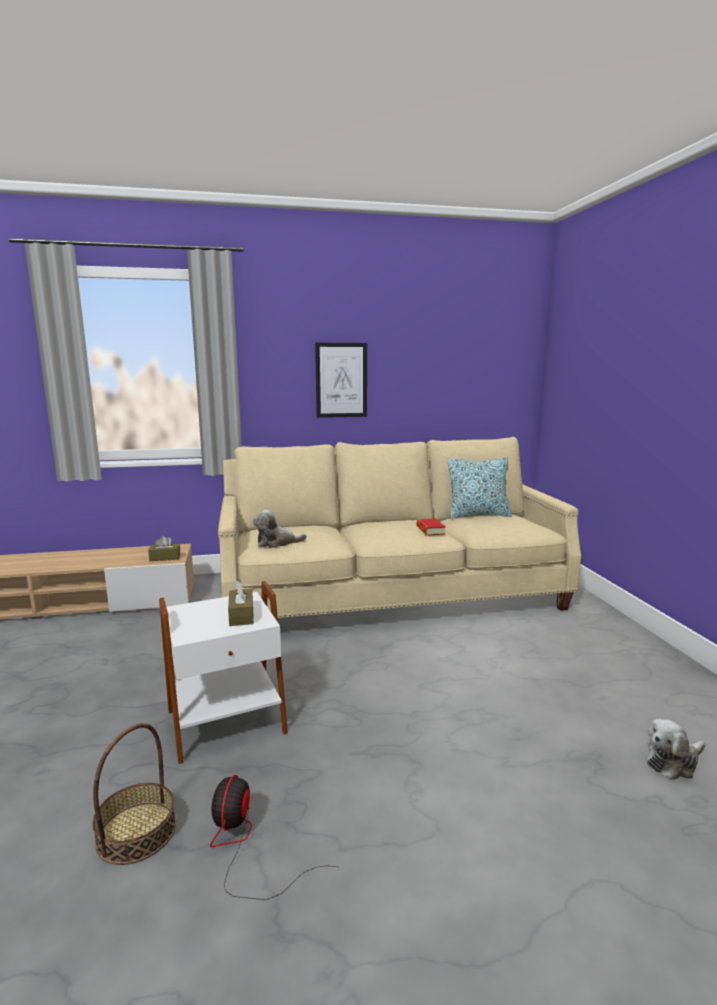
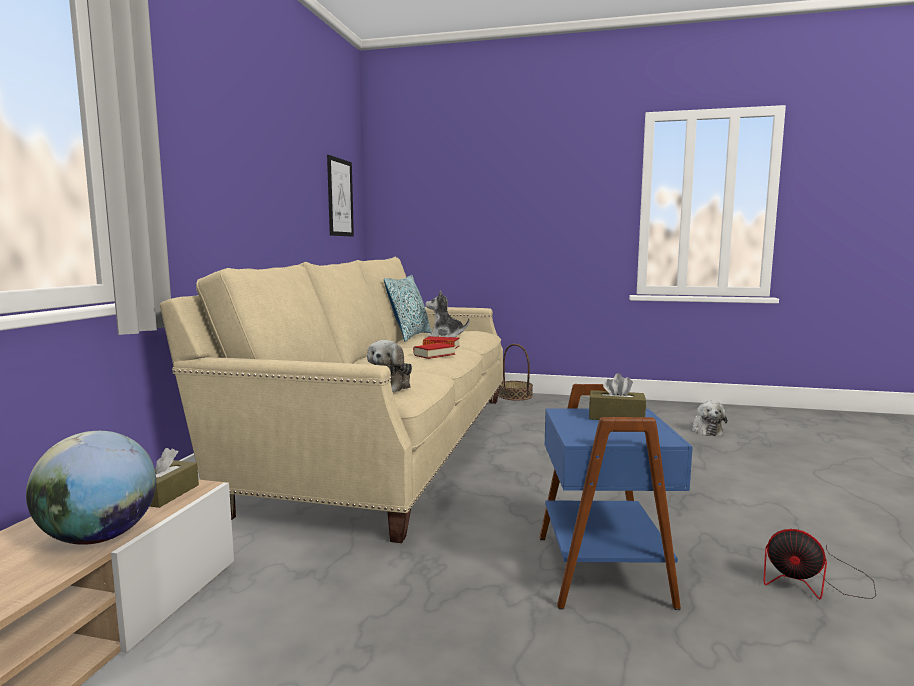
camera: 65 degrees left, 5 degrees down
(117, 562) = (99, 538): none -> globe
(137, 832) = (805, 647): basket -> basket (515, 396)
(227, 723) = (606, 569): white side table -> blue side table
(341, 380) = (244, 182): picture -> picture (340, 197)
(392, 534) = (434, 355): none -> book
(487, 523) = (445, 336): none -> plush toy

